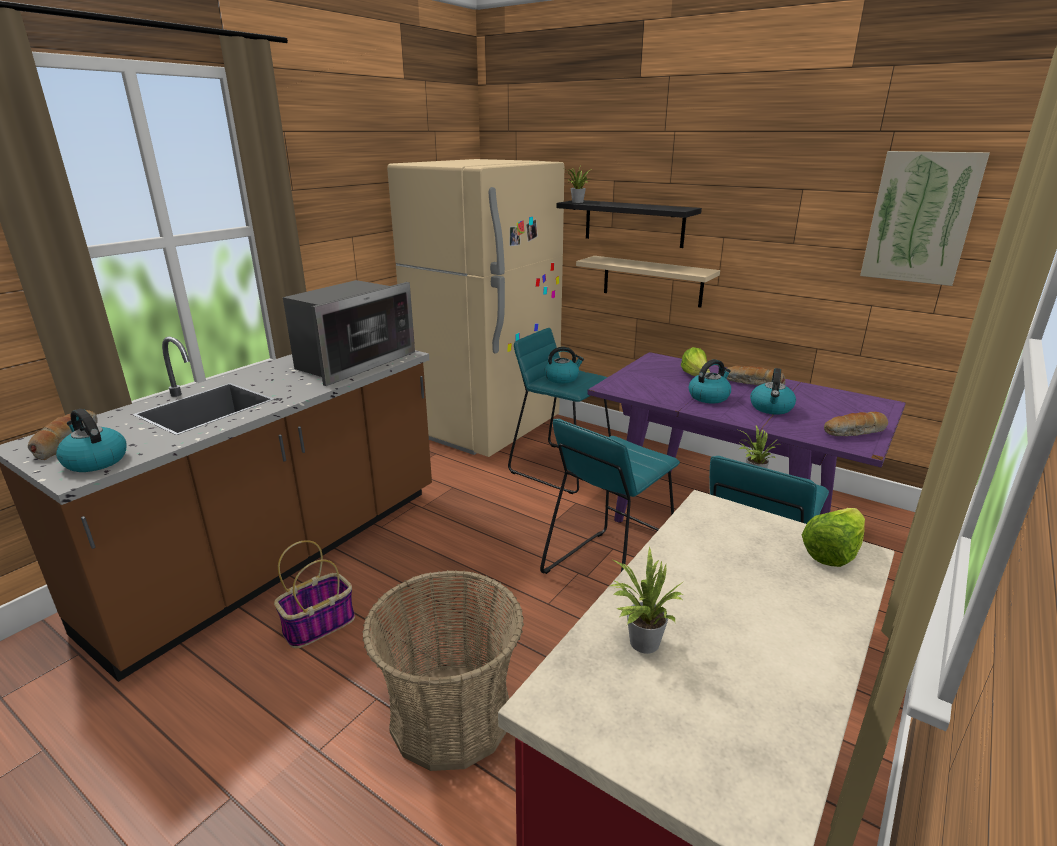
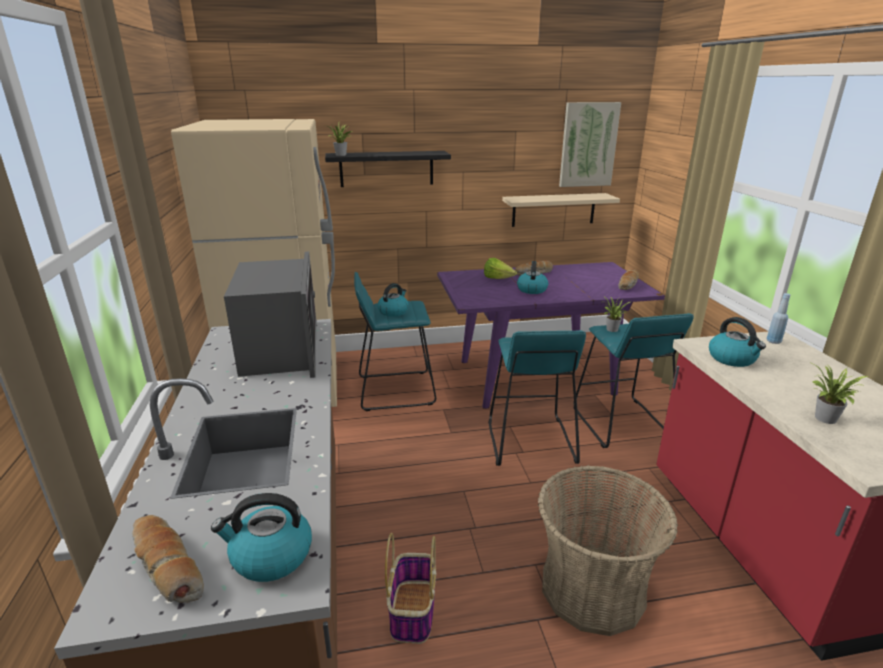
camera: 45 degrees left, 0 degrees up
(652, 281) = (409, 215): beige shelf -> beige shelf (553, 209)
(771, 408) = (572, 285): kettle -> kettle (732, 359)
(832, 552) = (773, 341): lettuce -> blue bottle

